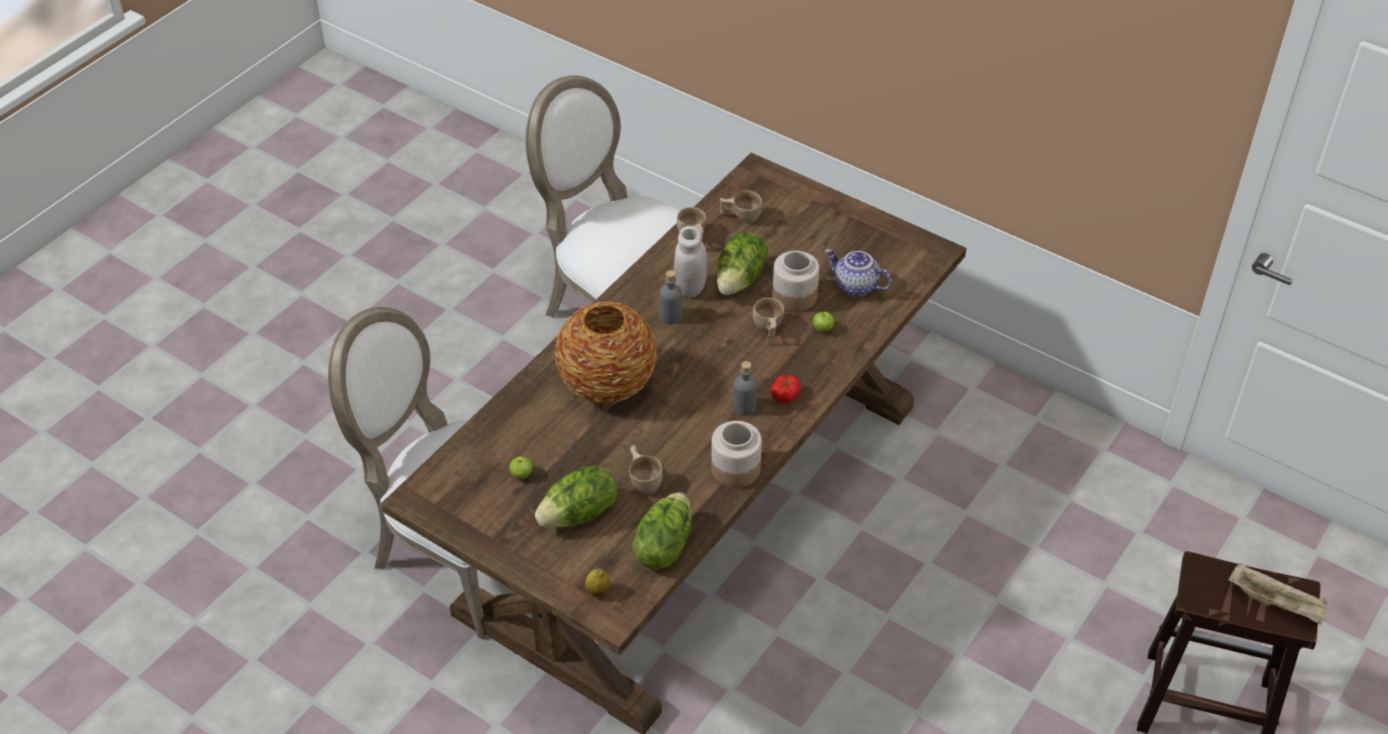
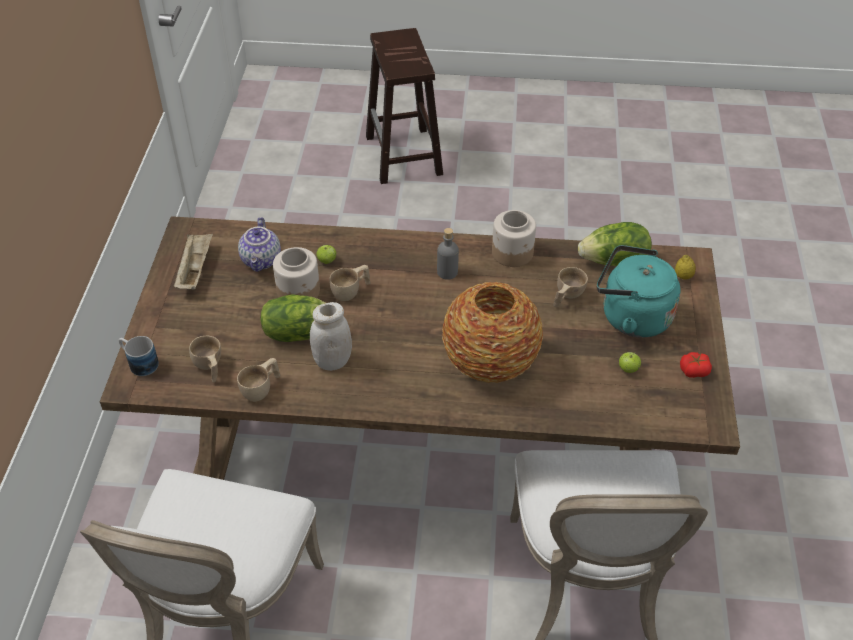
camera: 120 degrees left, 0 degrees up
(579, 514) = (631, 317): lettuce -> turquoise kettle
(670, 316) = (378, 358): grey bottle -> none
(776, 181) = (139, 363): none -> mug
(785, 395) = (416, 255): tomato -> tomato (694, 370)
(1276, 603) = (400, 43): beige tray -> beige tray (195, 270)

